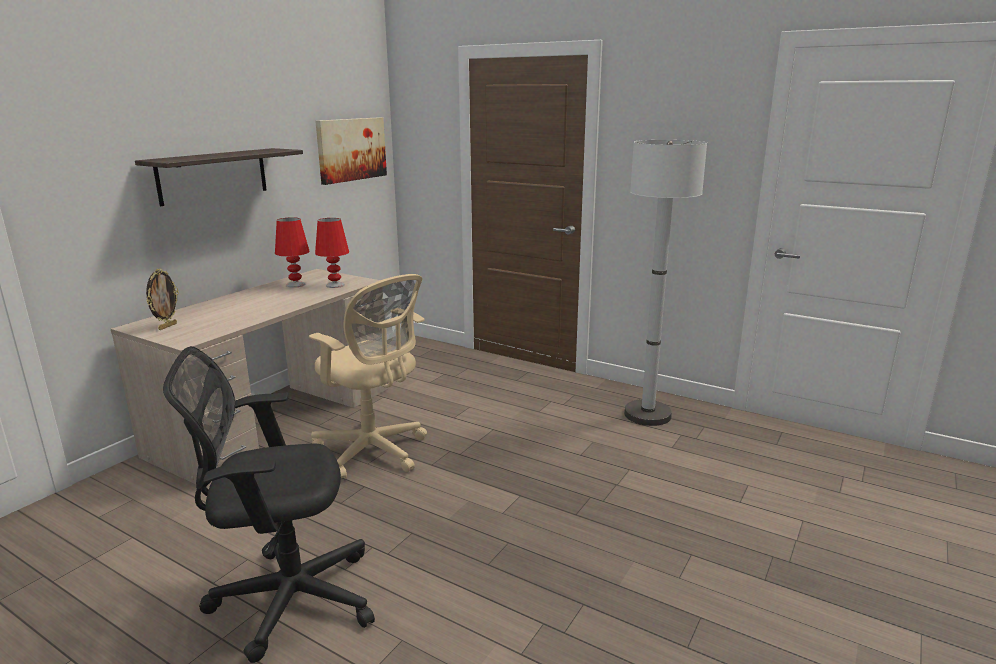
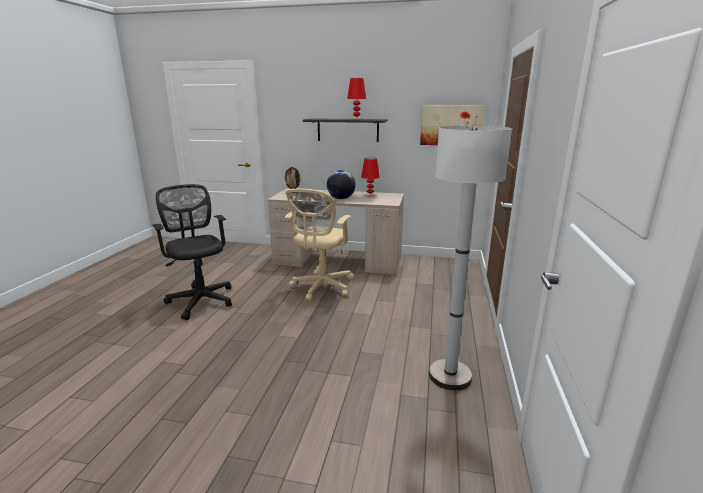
camera: 70 degrees right, 0 degrees up
(284, 301) = (341, 198): none -> globe
(335, 285) = (377, 200): red table lamp -> red table lamp (356, 119)

